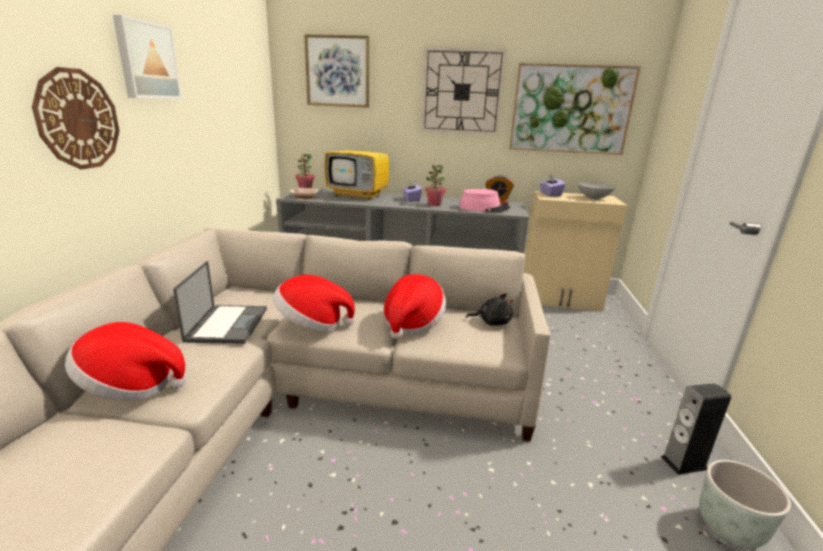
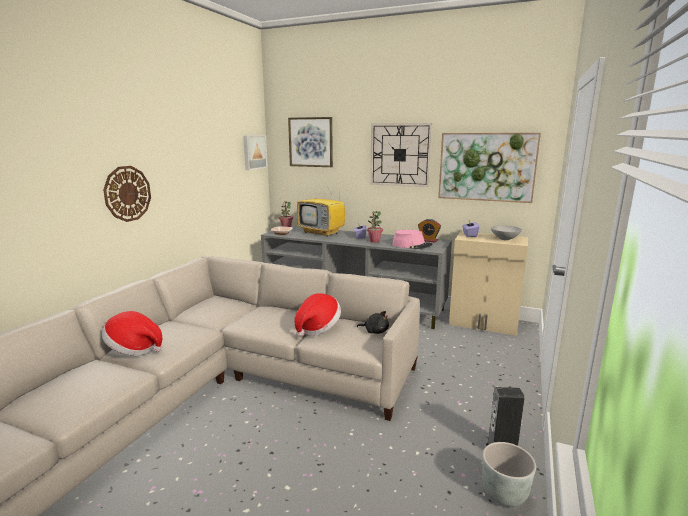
camera: 15 degrees right, 5 degrees down
(146, 61) = (171, 153): picture -> picture (254, 152)
(227, 324) = (200, 319): laptop -> none
(312, 324) = (251, 323): hat -> none

